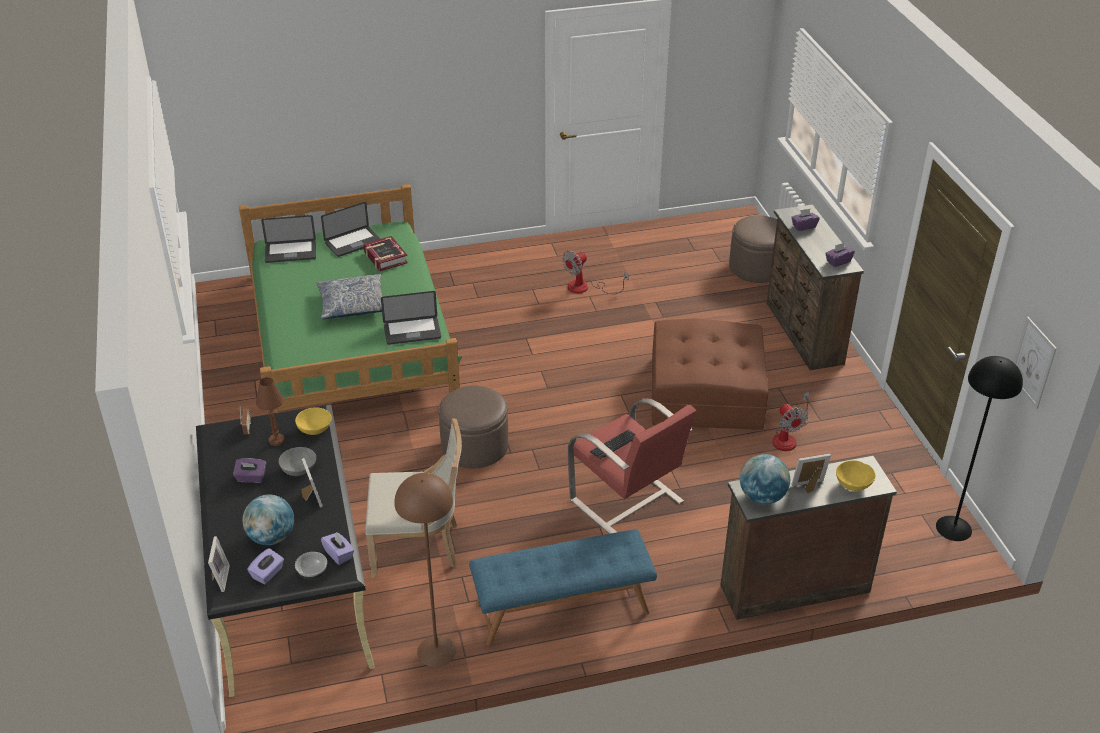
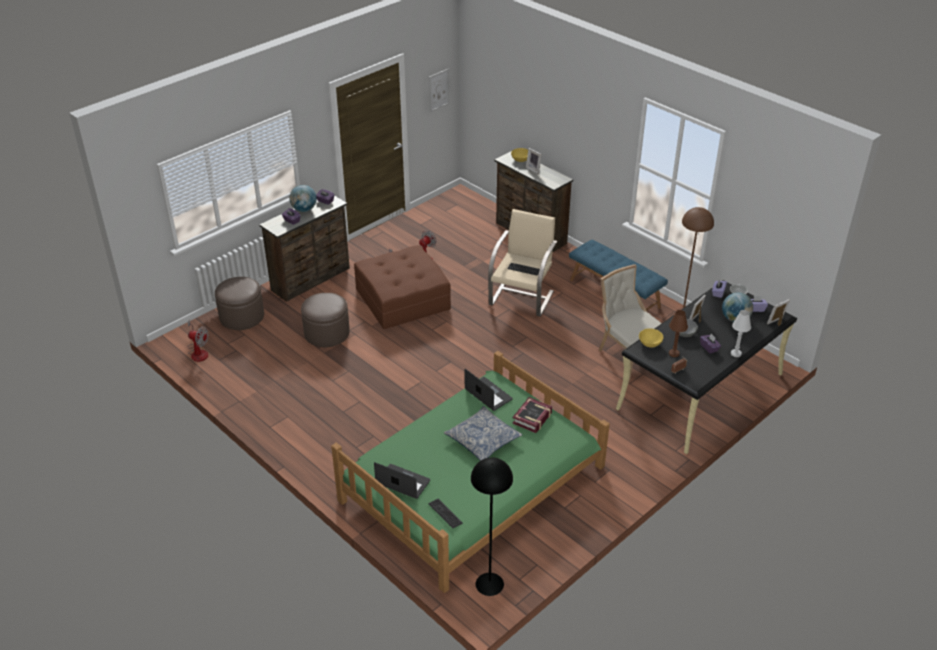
camera: 120 degrees left, 0 degrees up
(215, 496) = (736, 353): none -> white table lamp
(290, 252) = (445, 514): laptop -> keyboard
(385, 258) = (410, 452): book -> book (532, 418)
(474, 446) = (531, 369): brown ottoman -> brown ottoman (327, 333)
(586, 288) = (322, 386): fan -> fan (198, 352)
(627, 502) = (522, 297): red armchair -> beige armchair
(762, 497) = (554, 179): globe -> globe (304, 209)
(953, 528) = (447, 201): black floor lamp -> black floor lamp (490, 584)

